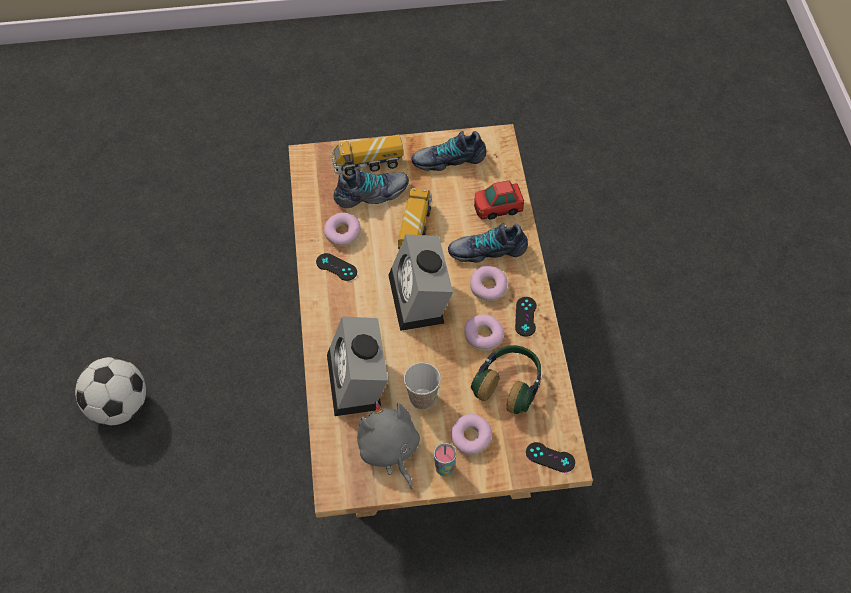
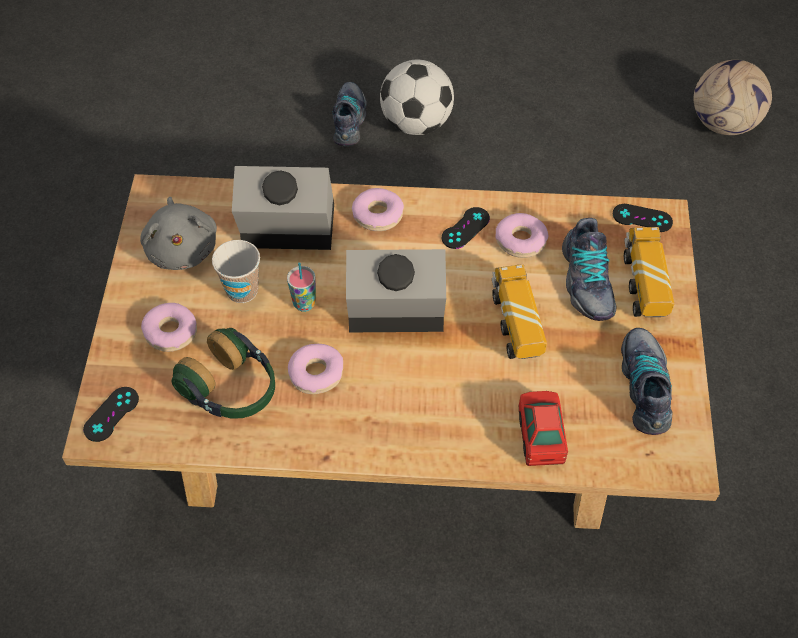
camera: 100 degrees right, 0 degrees up
(110, 190) = (724, 123): none -> football
(389, 451) = (182, 248): grey plush toy -> grey plush toy turned 90 degrees clockwise
(415, 229) = (516, 323): toy truck -> toy truck turned 120 degrees counterclockwise
(444, 469) = (139, 298): cup -> cup (304, 304)
(487, 250) = (462, 405): shoe -> shoe (349, 119)
(488, 287) = (396, 394): donut -> donut (378, 215)
(525, 316) = (335, 431): black game controller -> black game controller (642, 218)

